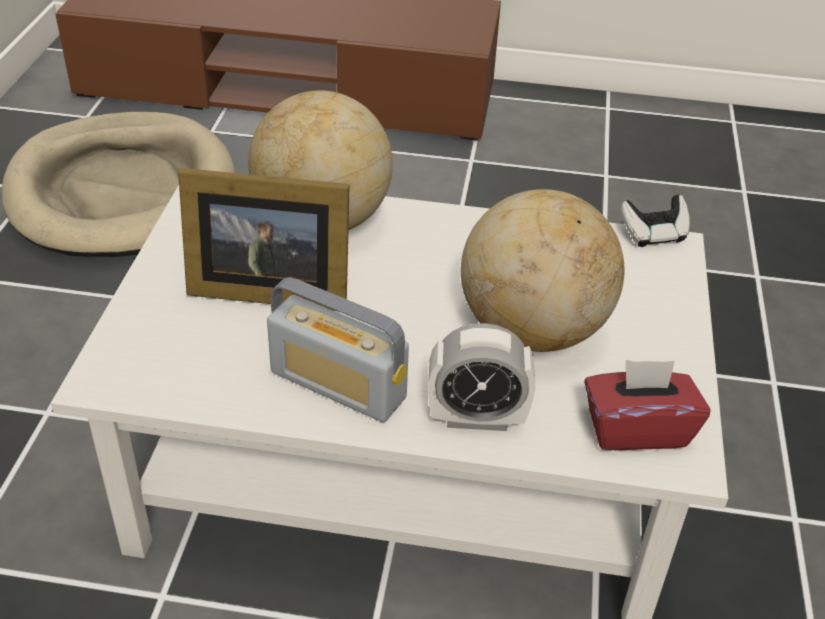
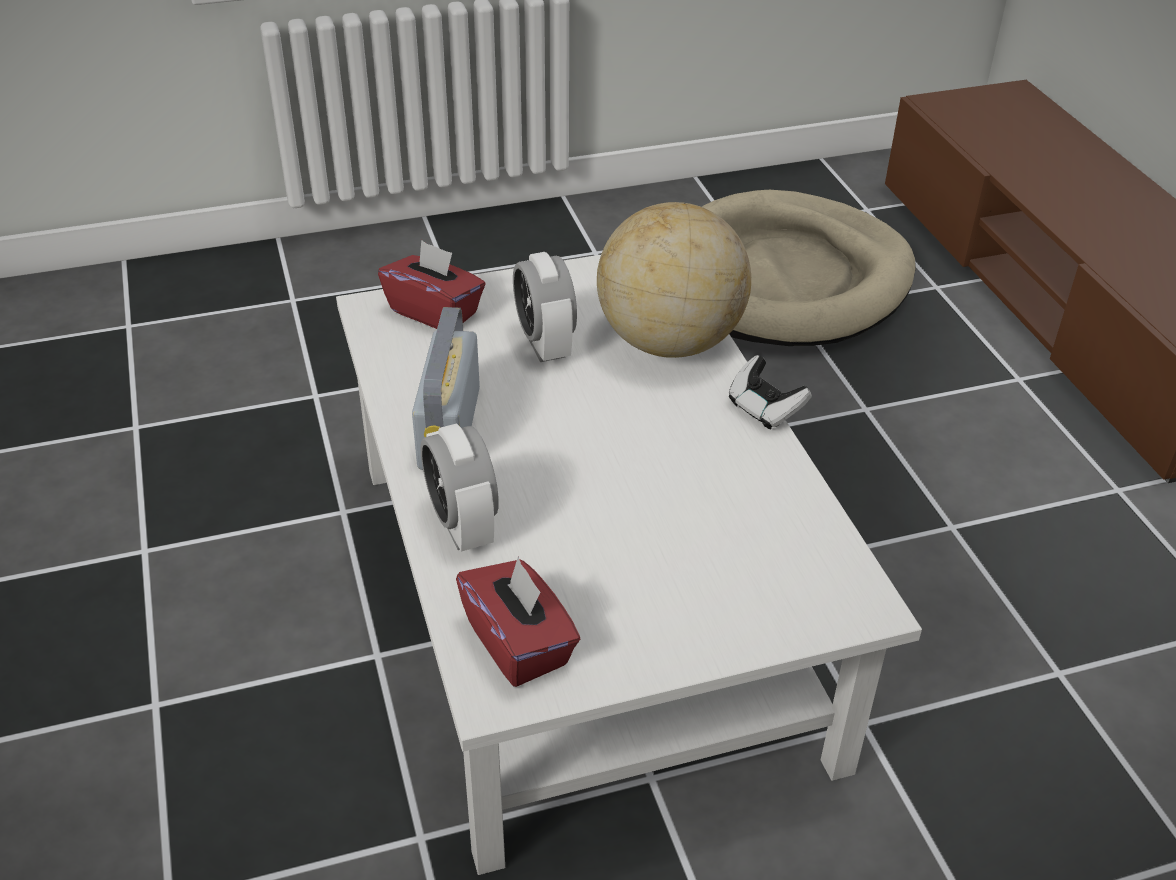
camera: 65 degrees right, 0 degrees up
(150, 339) = (435, 312): none -> red tissue box
(265, 288) = (545, 344): picture frame -> alarm clock
(533, 330) = (617, 529): globe -> none
(653, 234) = (874, 583): game controller -> game controller (764, 409)

